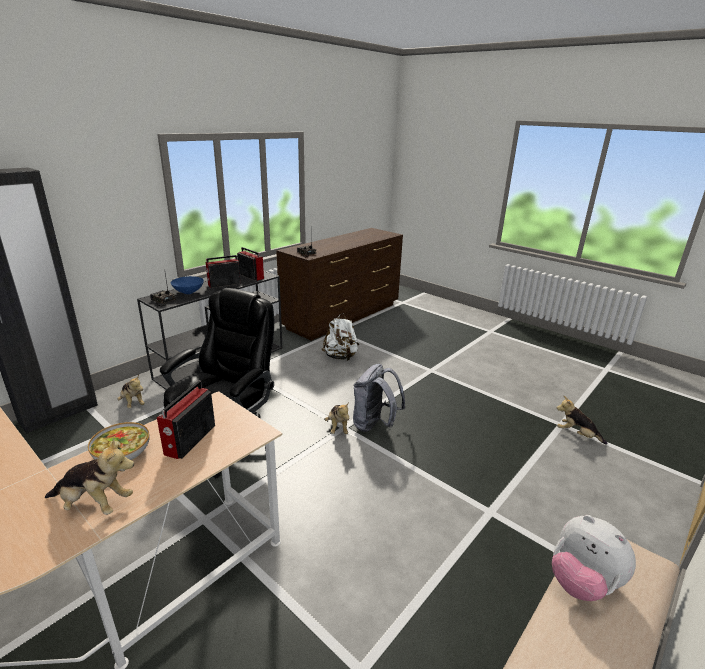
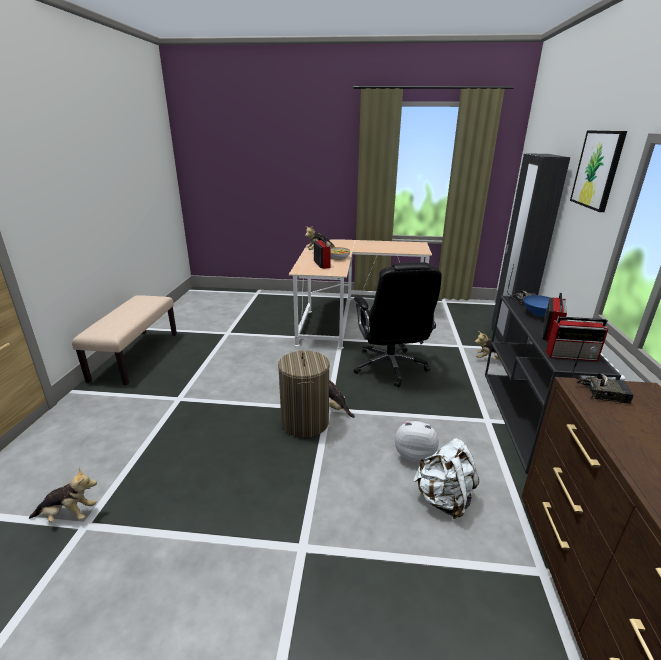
camera: 145 degrees right, 0 degrees up
(97, 171) = (597, 169): none -> picture
(374, 425) = (305, 422): grey backpack -> laundry basket
(582, 583) = (132, 316): plush toy -> plush toy (414, 454)

